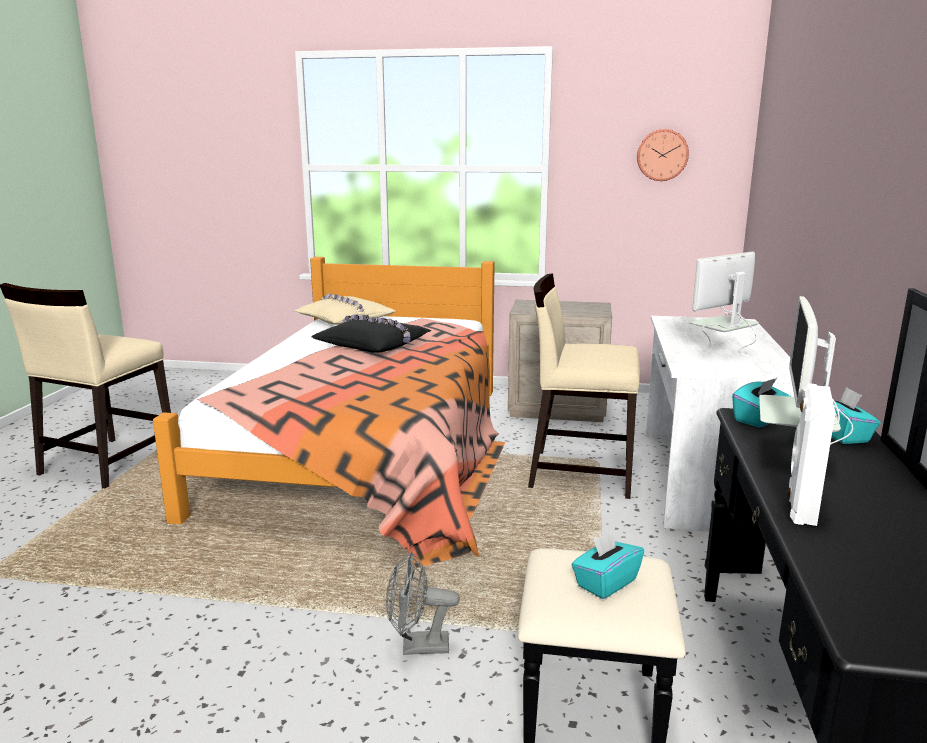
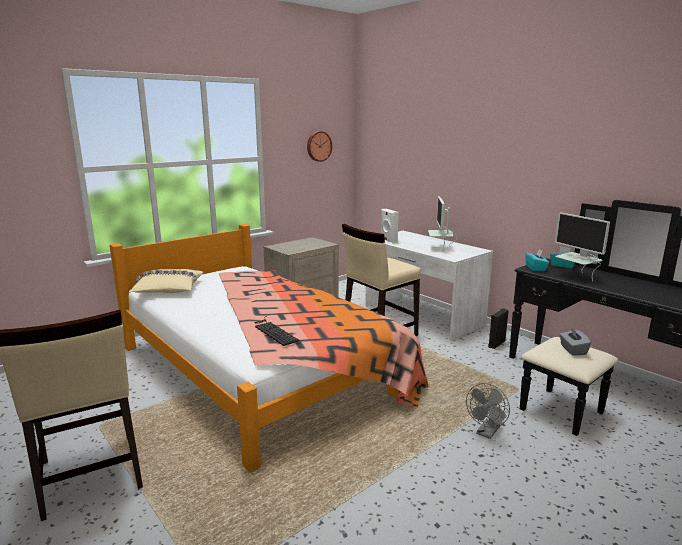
camera: 50 degrees left, 0 degrees up
(287, 379) = (273, 331): none -> keyboard
(373, 345) = (249, 296): black pillow -> none
(605, 582) = (572, 350): turquoise tissue box -> grey tissue box
(800, 505) = (619, 290): white speaker -> white speaker (388, 240)

